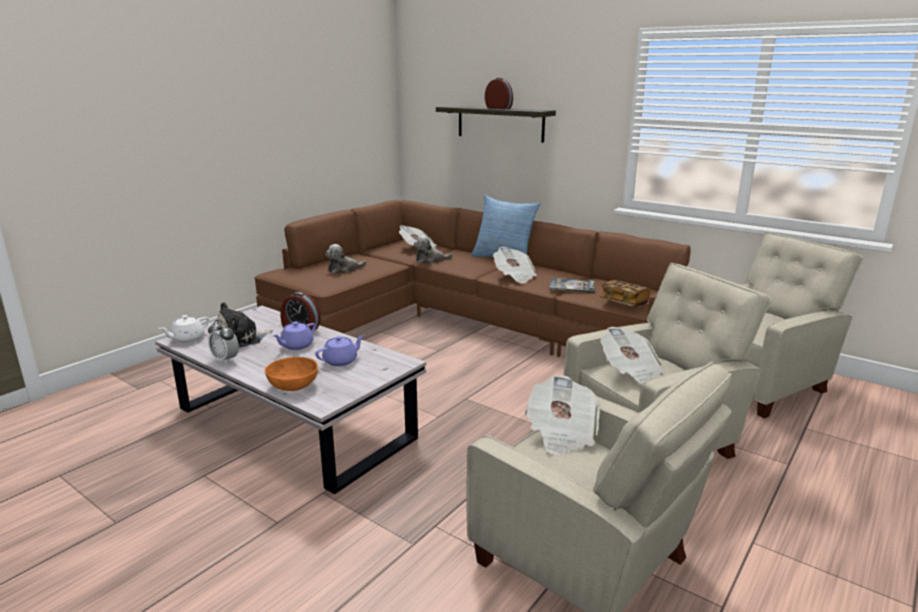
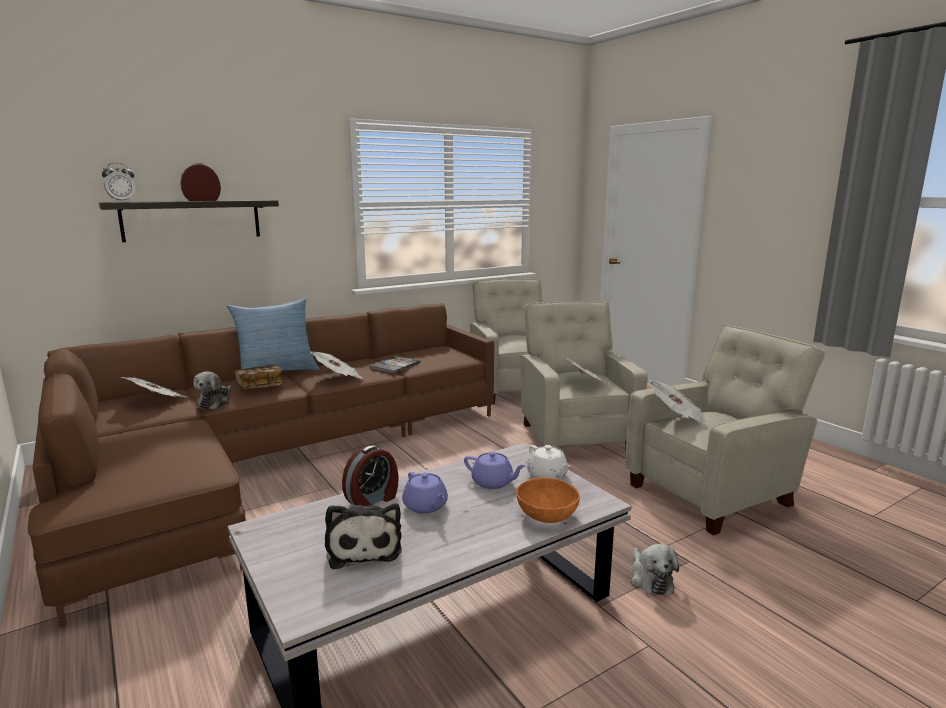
camera: 70 degrees left, 5 degrees down
(187, 339) = (311, 602): white teapot -> white teapot (547, 476)
(225, 360) = (434, 563): alarm clock -> alarm clock (122, 201)
(341, 361) = (493, 483): purple teapot -> purple teapot turned 135 degrees clockwise
(344, 269) = (163, 451): plush toy -> plush toy (650, 579)
(624, 303) = (453, 359): book -> book (260, 387)

